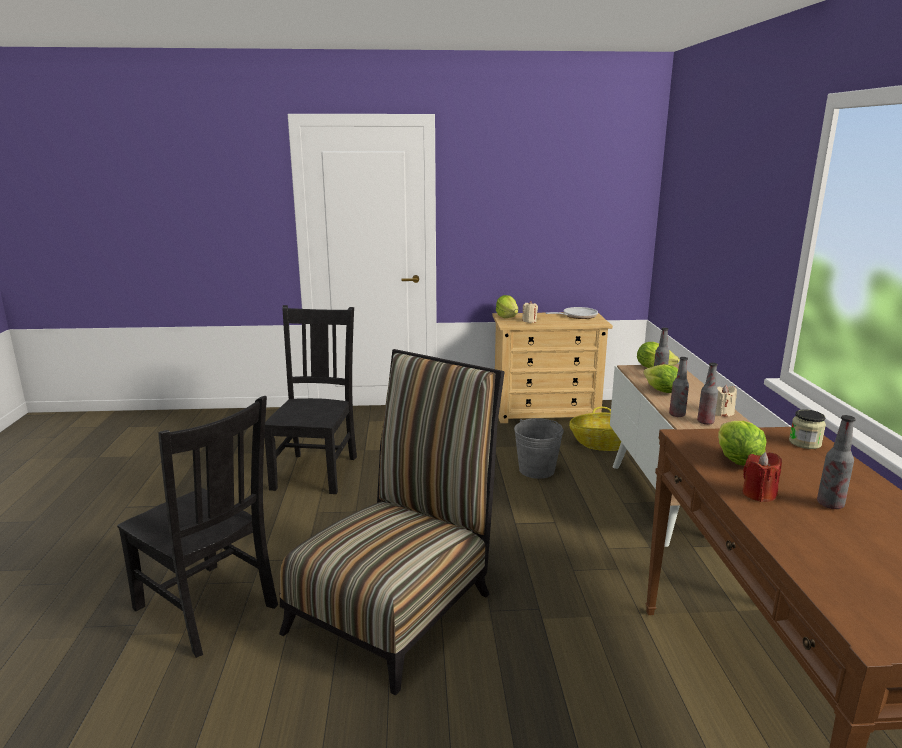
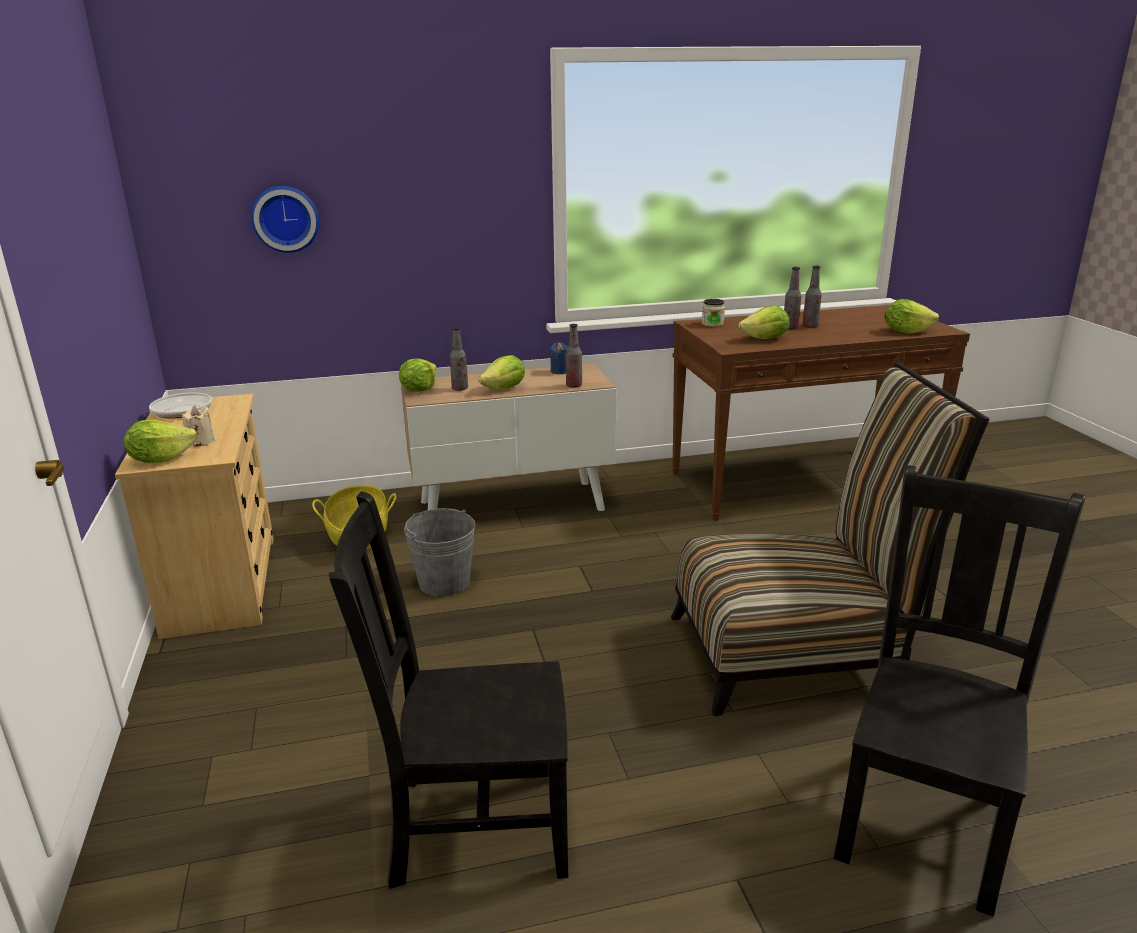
camera: 100 degrees left, 5 degrees up
(398, 605) = (797, 652): chair -> chair turned 150 degrees clockwise
(691, 227) = (285, 218): none -> wall clock
(705, 422) = (588, 377): bottle -> bottle (790, 328)
(722, 413) = (560, 371): beige candle -> blue candle
(758, 494) = (815, 337): red candle -> none
(837, 584) = (906, 331): none -> lettuce

